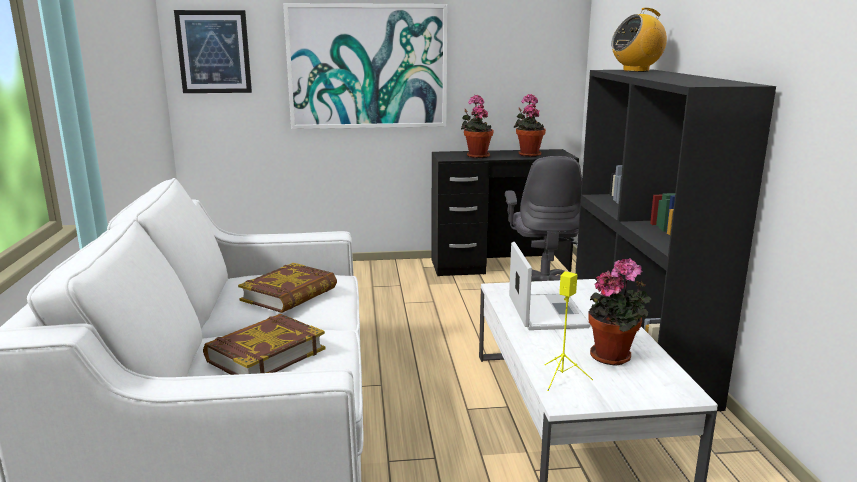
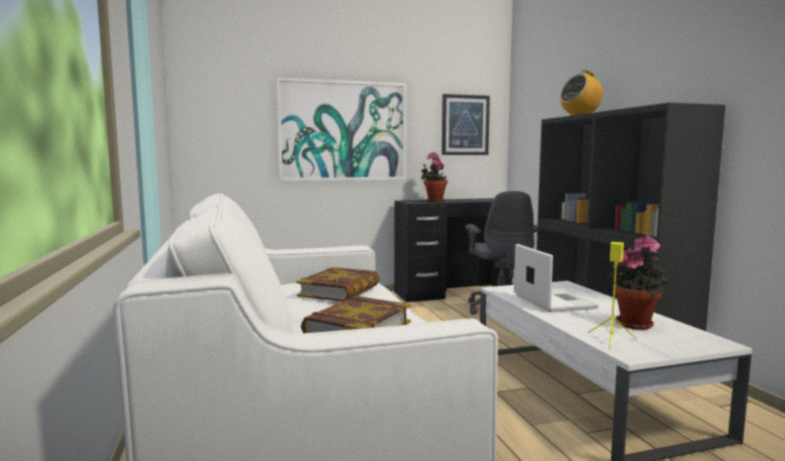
camera: 10 degrees left, 10 degrees down
(214, 52) = (214, 116): picture -> picture (465, 125)
(528, 154) = (473, 200): potted plant -> none

